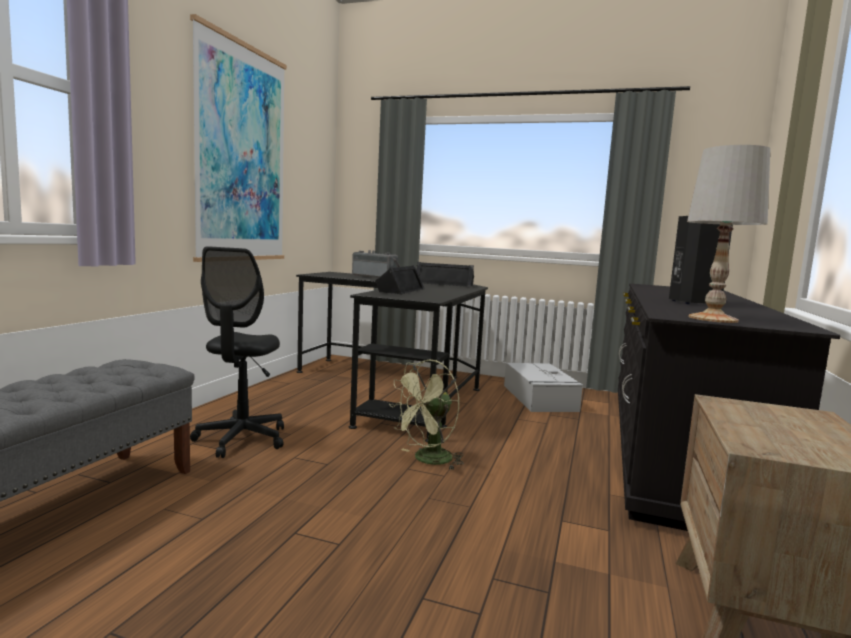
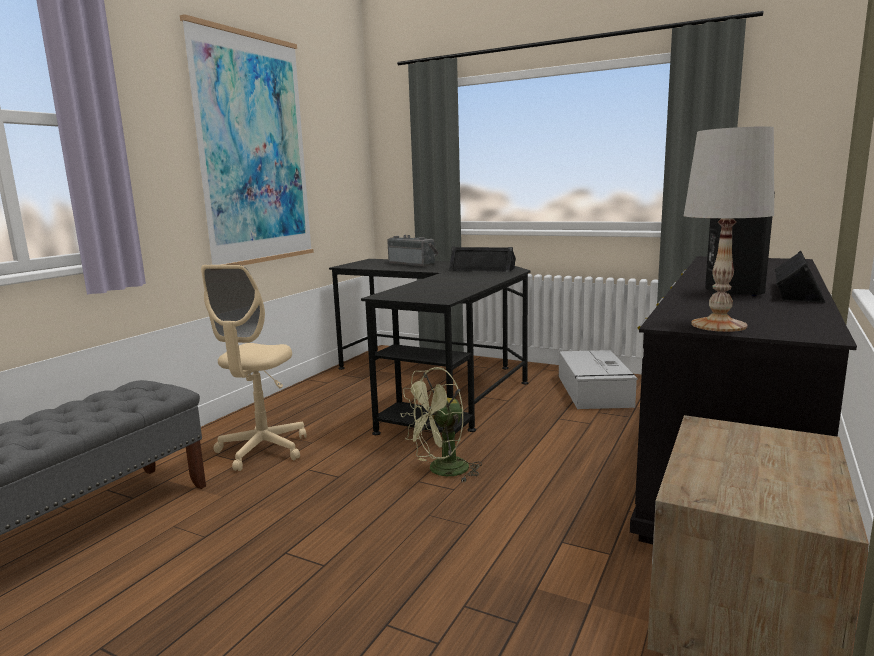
camera: 10 degrees right, 5 degrees up
(241, 439) = (263, 450): black office chair -> beige office chair
(399, 290) = (421, 285): black speaker -> black speaker (795, 292)

